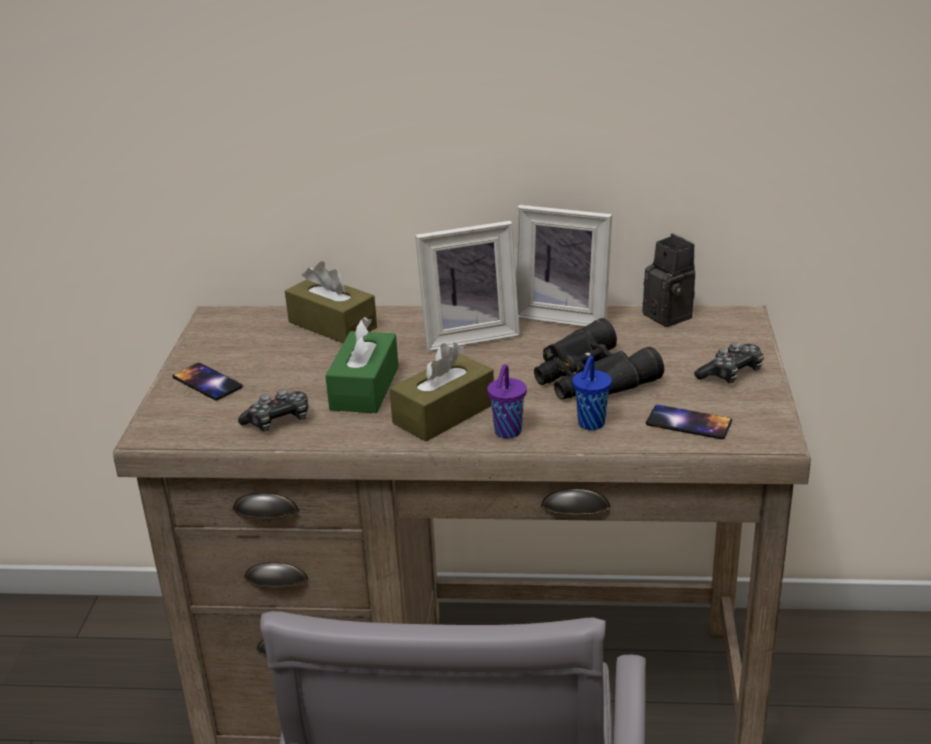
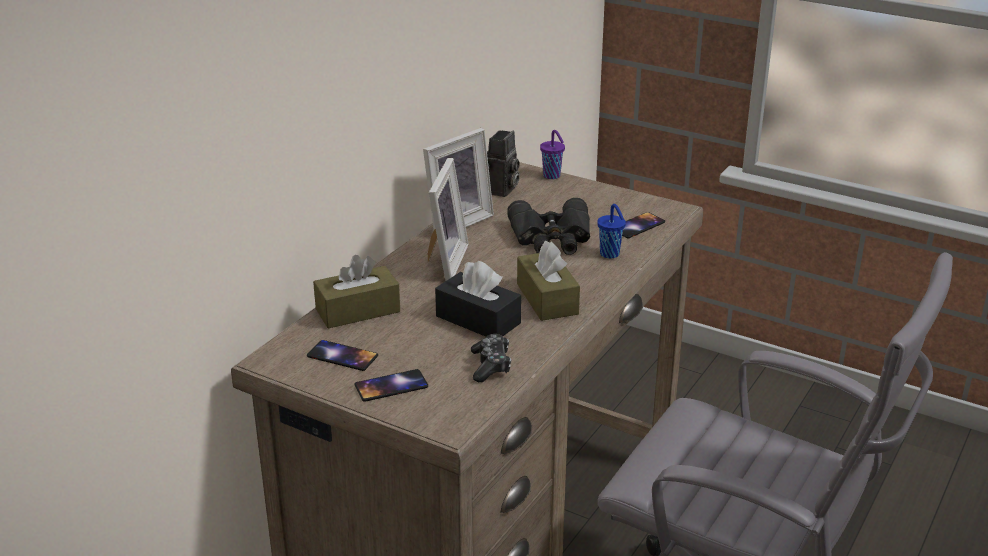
camera: 65 degrees left, 0 degrees up
(245, 344) = (342, 356): none -> phone
(364, 388) = (478, 320): green tissue box -> black tissue box
(507, 432) = (594, 283): purple cup -> purple cup (552, 176)
(671, 316) = (500, 190): camera -> camera turned 120 degrees clockwise
(731, 374) = (593, 197): game controller -> none

